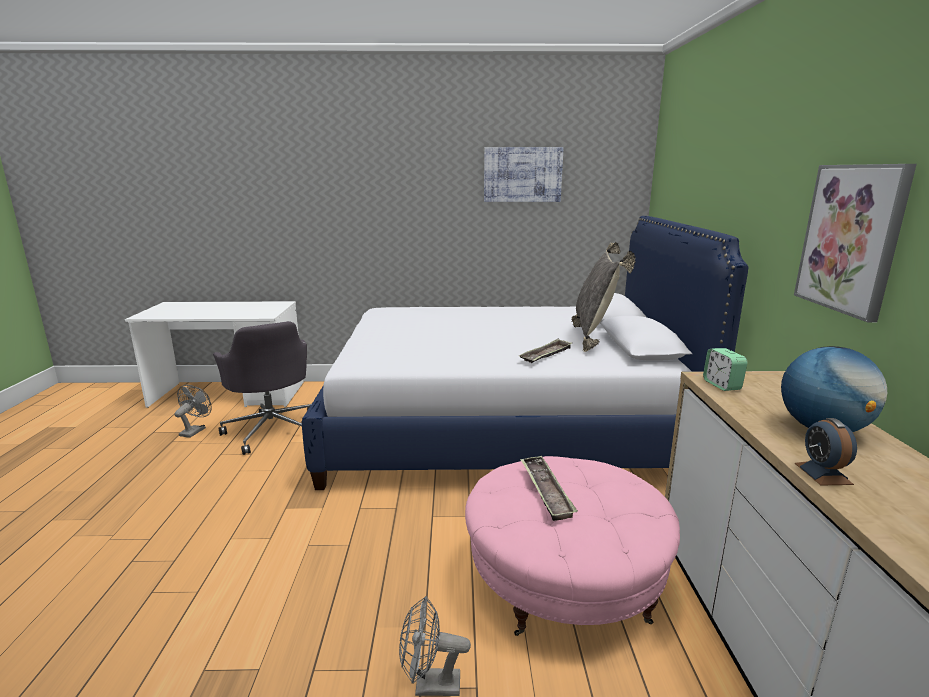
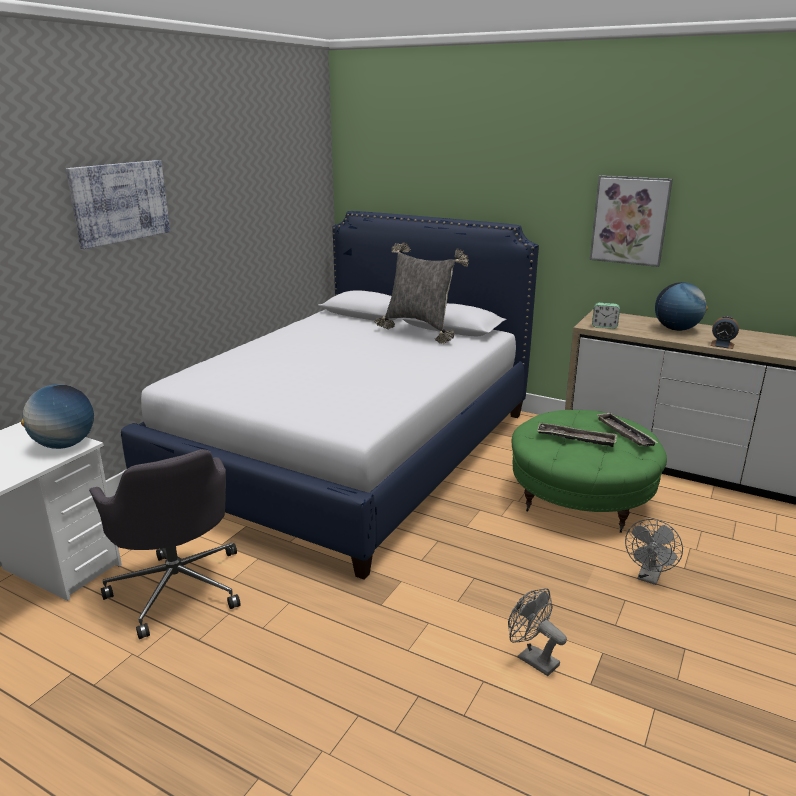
camera: 60 degrees left, 5 degrees up
(195, 430) = (86, 658): grey fan -> grey fan (532, 658)
(265, 314) = (65, 445): none -> globe
(272, 429) = (178, 586): grey office chair -> grey office chair turned 60 degrees clockwise
(522, 175) = (248, 181): picture -> picture (120, 202)
(546, 355) = (433, 356): tray -> tray (624, 433)
(564, 581) = (581, 498): pink ottoman -> green ottoman

